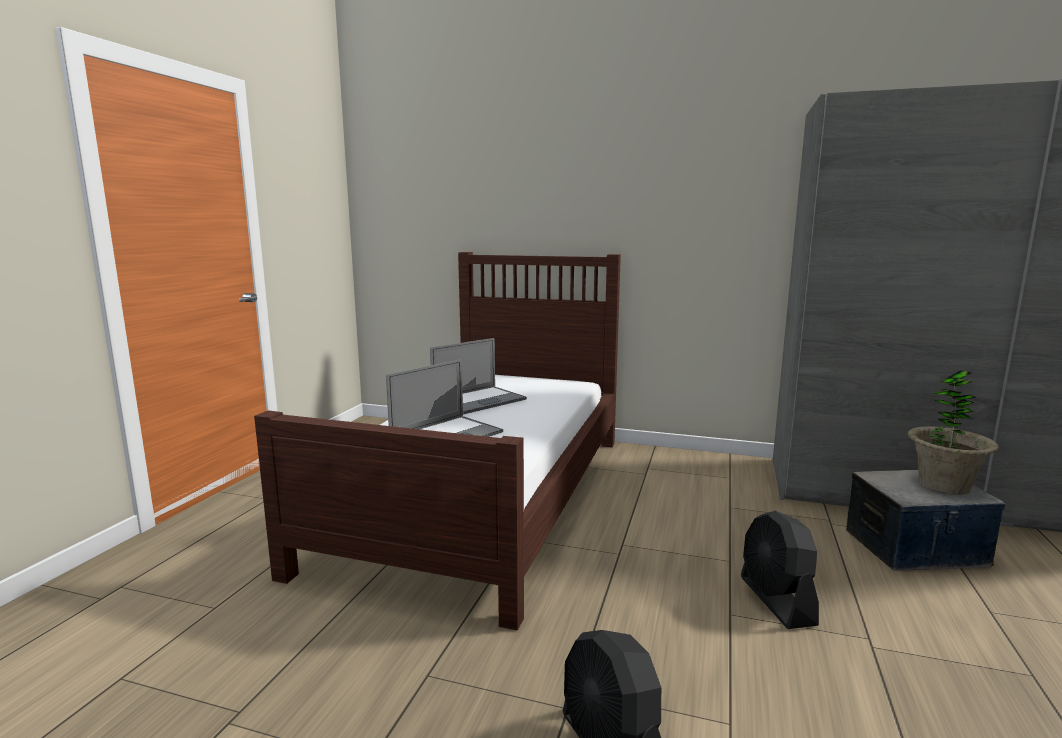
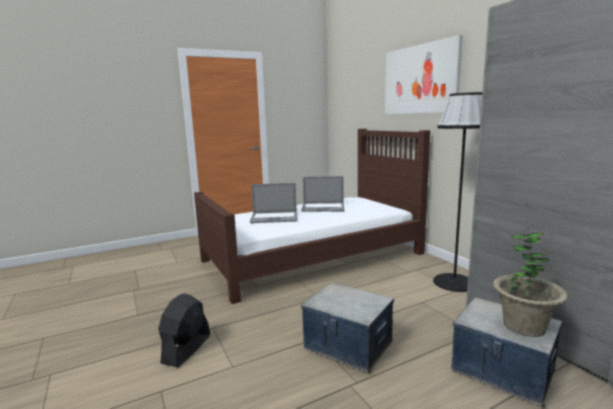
camera: 45 degrees right, 0 degrees up
(593, 175) = (420, 79): none -> picture
(710, 470) = (454, 282): none -> black floor lamp
(776, 600) = (348, 346): black fan -> storage box

